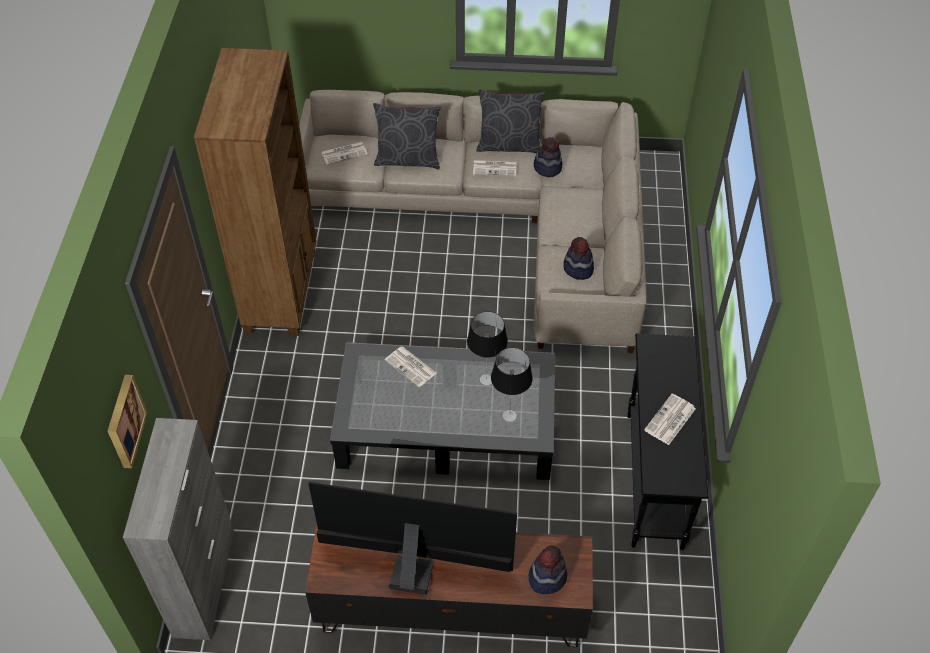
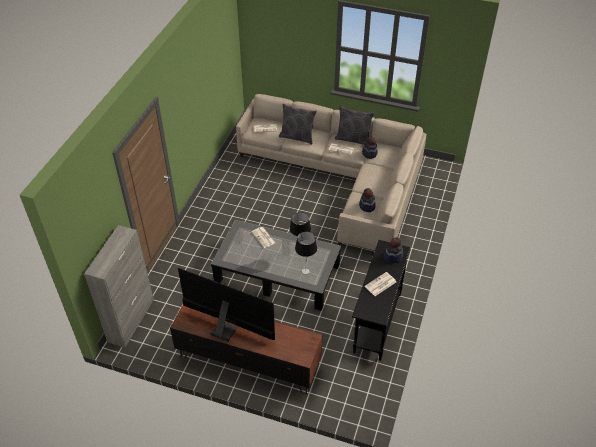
camera: 15 degrees right, 5 degrees down
(124, 421) = (97, 218): picture -> none
(282, 290) = (216, 192): brown bookcase -> none
(547, 577) = (291, 347): hat -> hat (393, 256)

